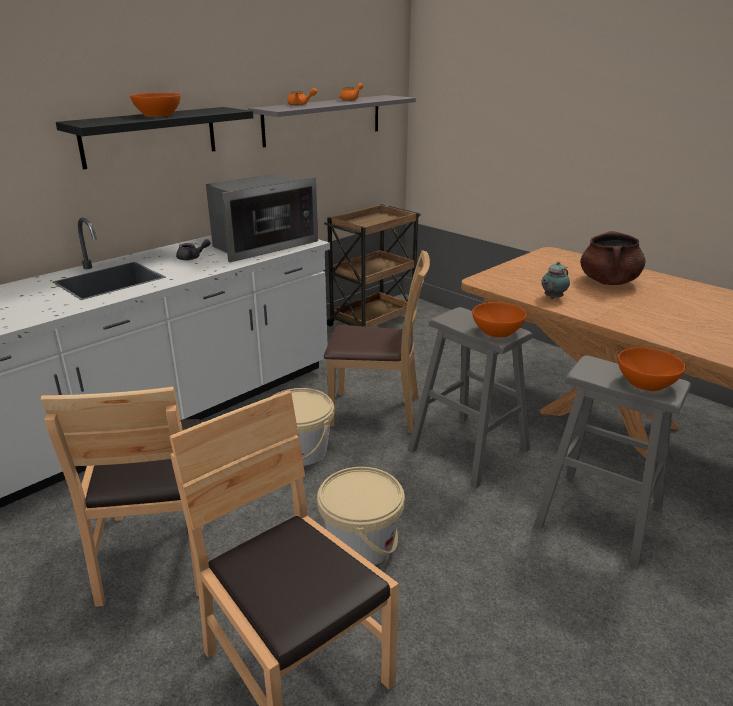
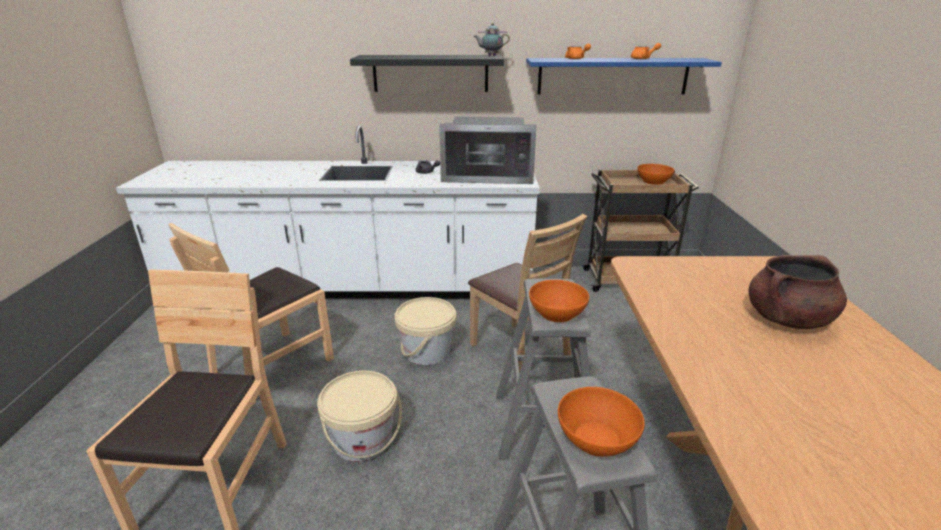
camera: 45 degrees right, 0 degrees up
(157, 115) = (428, 56): orange bowl -> orange bowl (653, 181)
(323, 119) = (612, 76): grey shelf -> blue shelf
(552, 298) = (671, 307): teapot -> teapot (490, 56)

